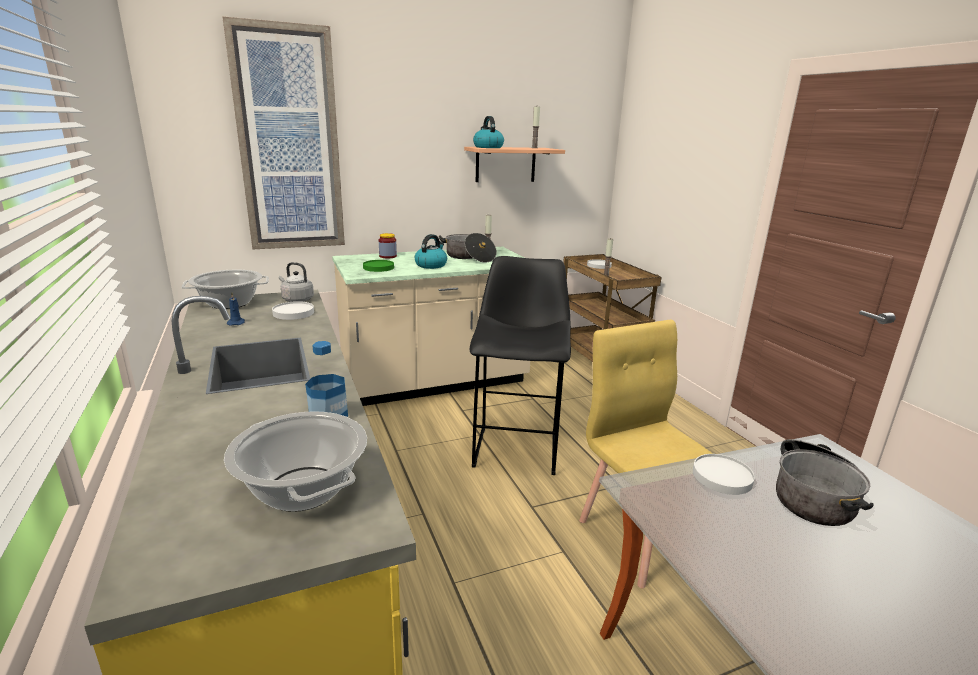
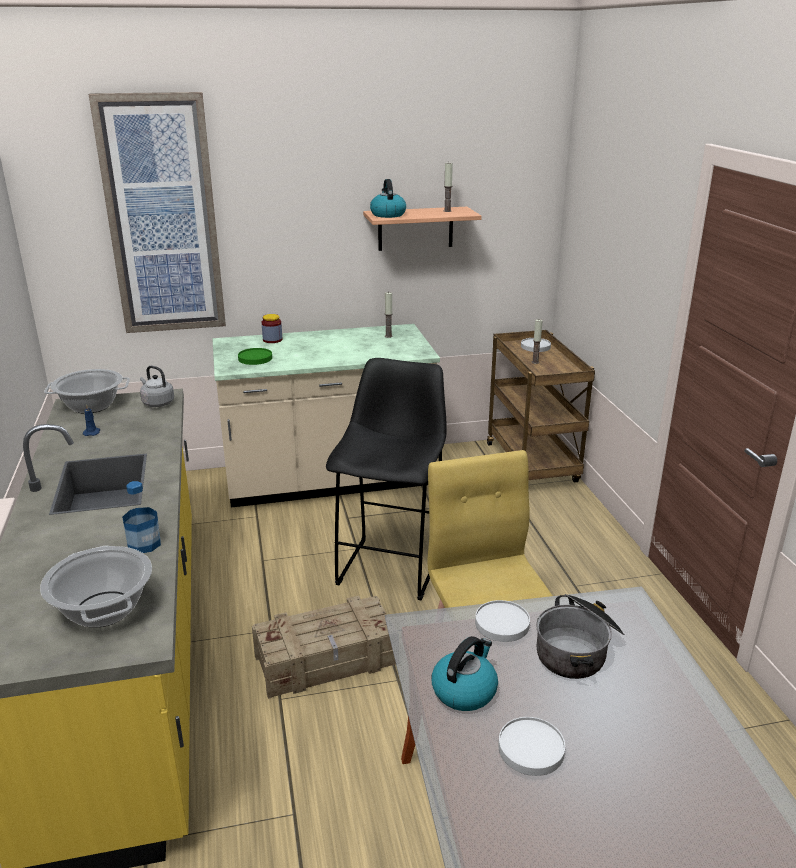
camera: 10 degrees right, 5 degrees up
(293, 313) = (149, 421): white plate -> white plate (531, 749)
(431, 265) = (314, 355): kettle -> kettle (464, 690)
(469, 257) = (363, 342): cooking pot -> none
(488, 538) = (327, 660): none -> crate

